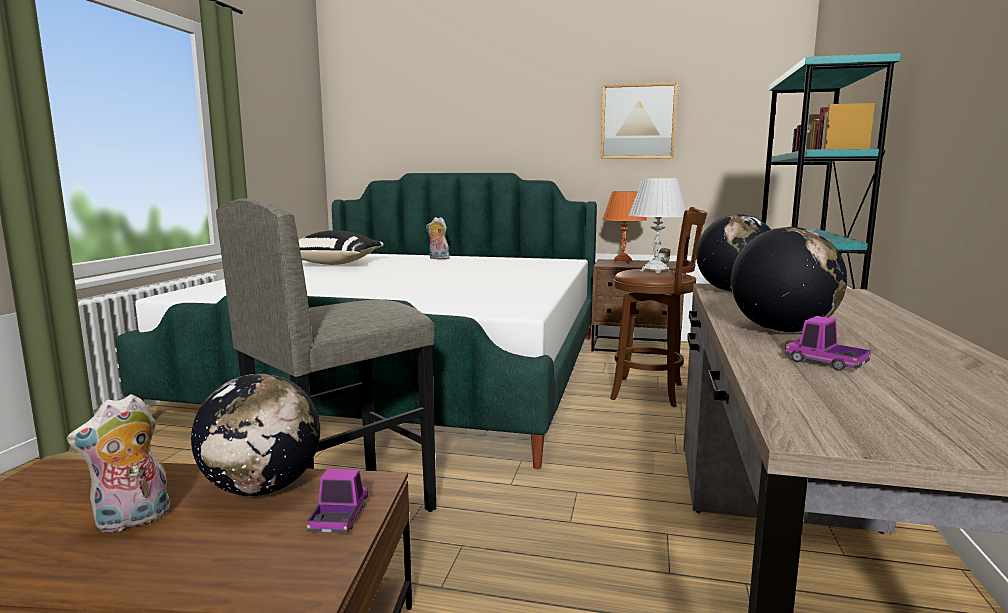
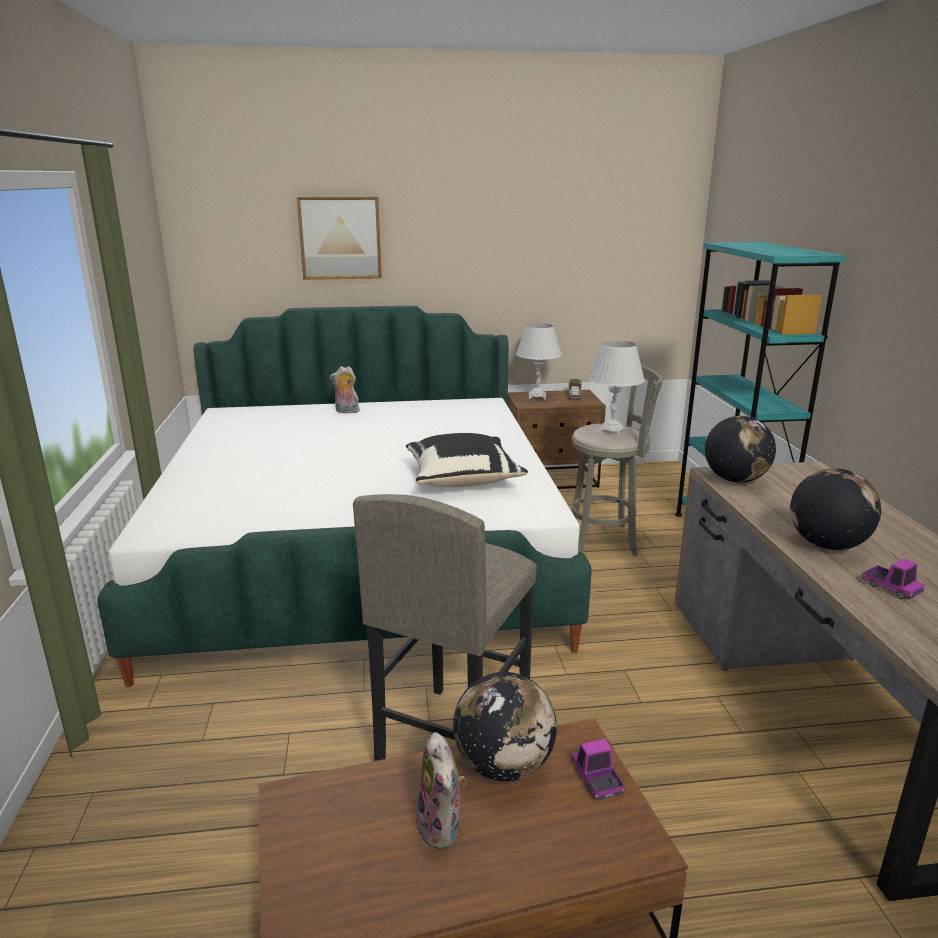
camera: 20 degrees left, 10 degrees up
(132, 521) = (443, 828): plush toy -> plush toy turned 45 degrees counterclockwise
(336, 264) = (244, 436): black pillow -> black pillow (463, 479)
(622, 262) = (537, 397): orange table lamp -> white table lamp
(638, 121) = (545, 247): picture -> picture (340, 238)
(652, 392) = (606, 540): brown stool -> grey stool
(825, 362) = (891, 588): toy truck -> toy truck turned 150 degrees counterclockwise

